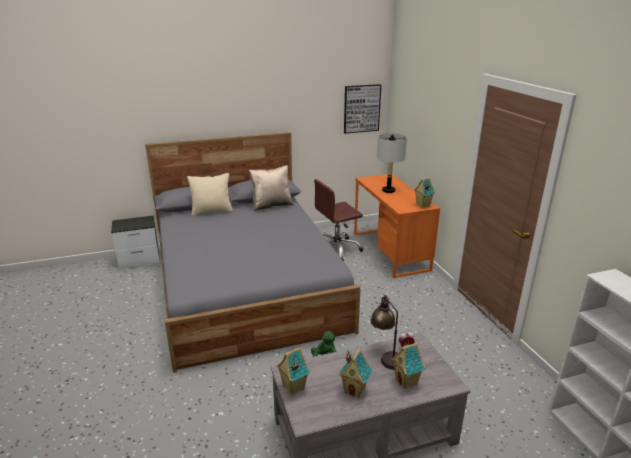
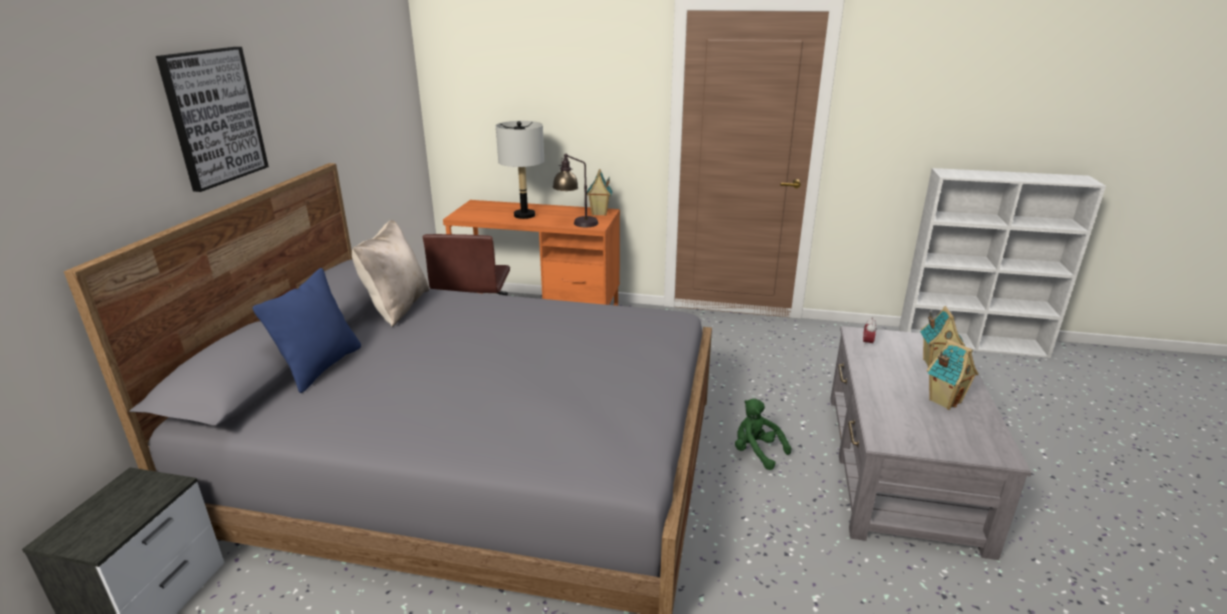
camera: 60 degrees left, 0 degrees up
(212, 211) = (321, 367): beige pillow -> blue pillow
(293, 387) = (926, 445): toy house -> none
(361, 108) = (397, 100): picture -> picture (214, 117)
(386, 356) = (880, 360): table lamp -> table lamp (576, 223)

